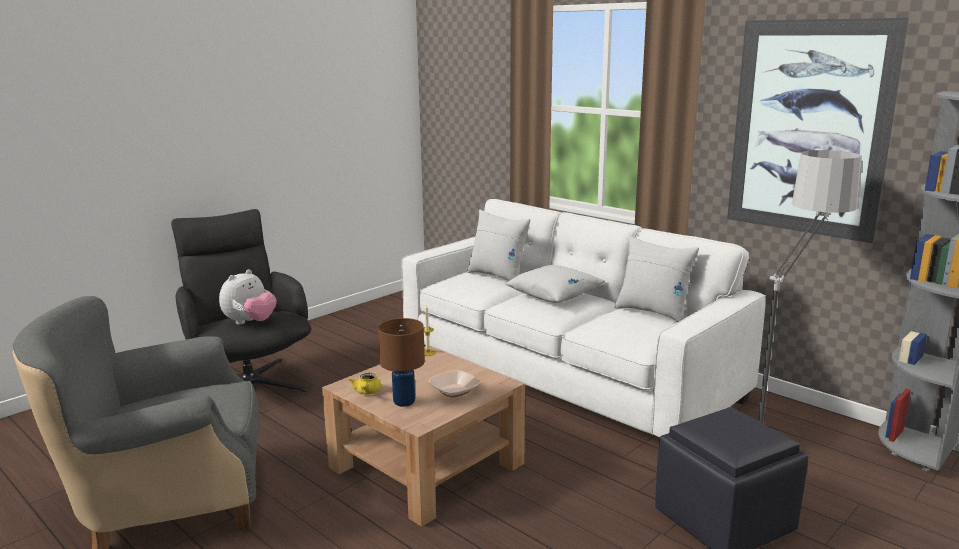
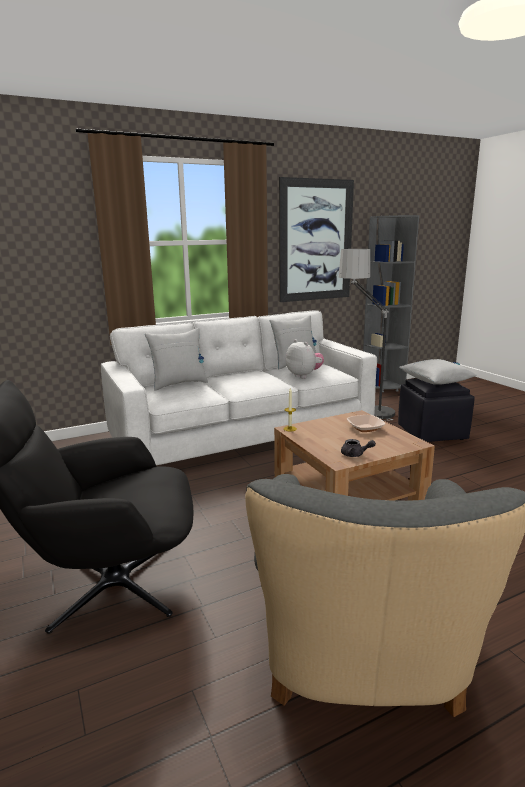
camera: 70 degrees left, 0 degrees up
(250, 322) = (154, 490): plush toy -> plush toy (304, 375)
(367, 392) = (355, 454): yellow teapot -> grey teapot
(404, 403) = (379, 444): brown table lamp -> none
(554, 296) = (241, 377): grey pillow -> grey pillow (435, 381)

